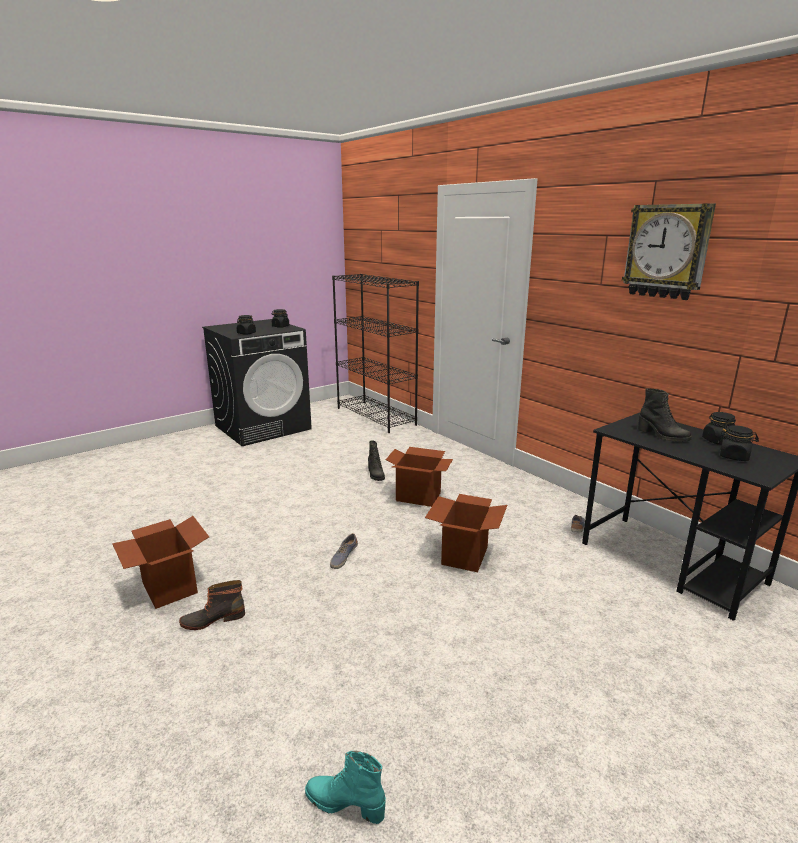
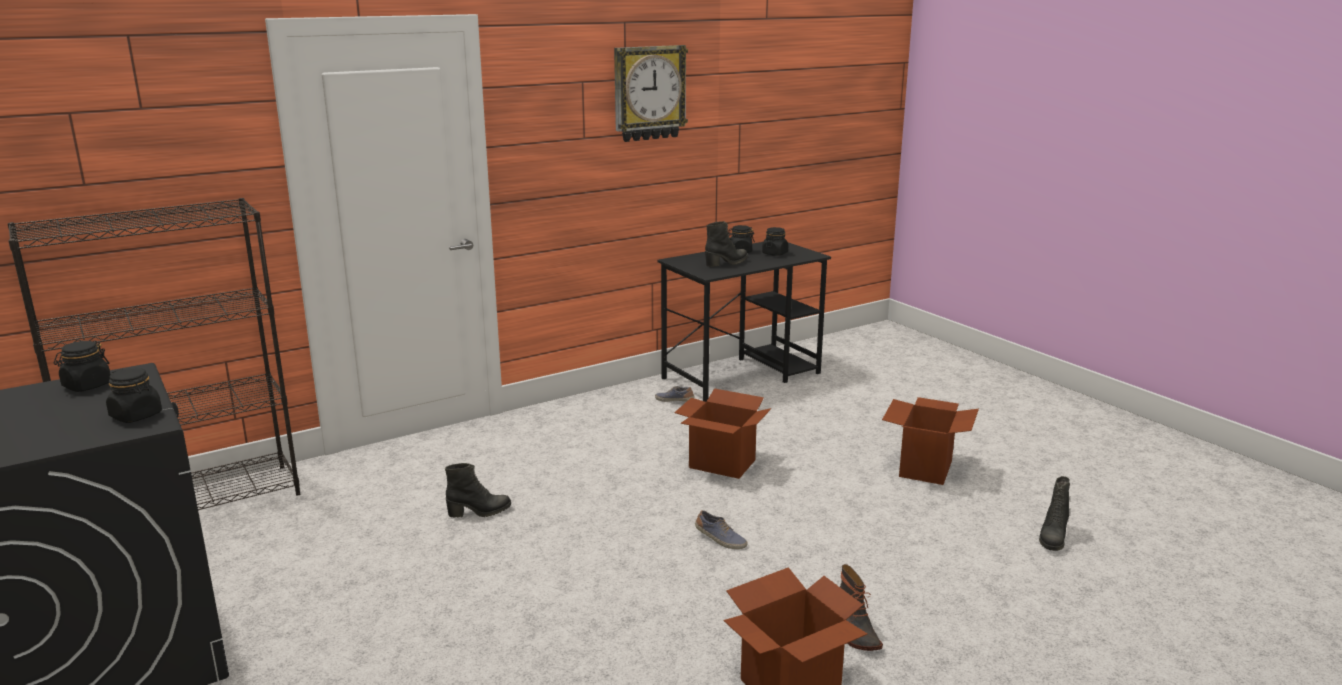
camera: 85 degrees left, 0 degrees up
(345, 804) = (1052, 538): turquoise boot -> black boot
(418, 497) = (569, 481): cardboard box -> cardboard box (925, 468)

